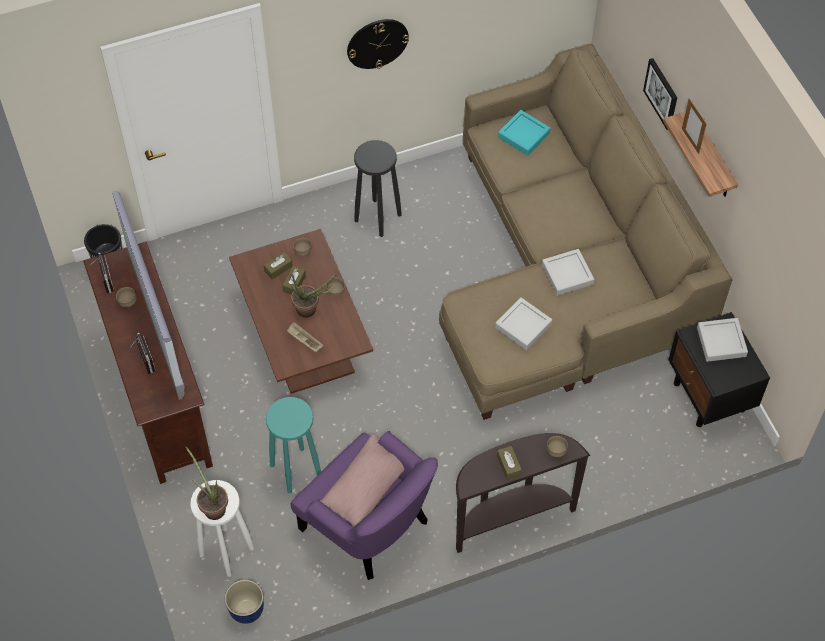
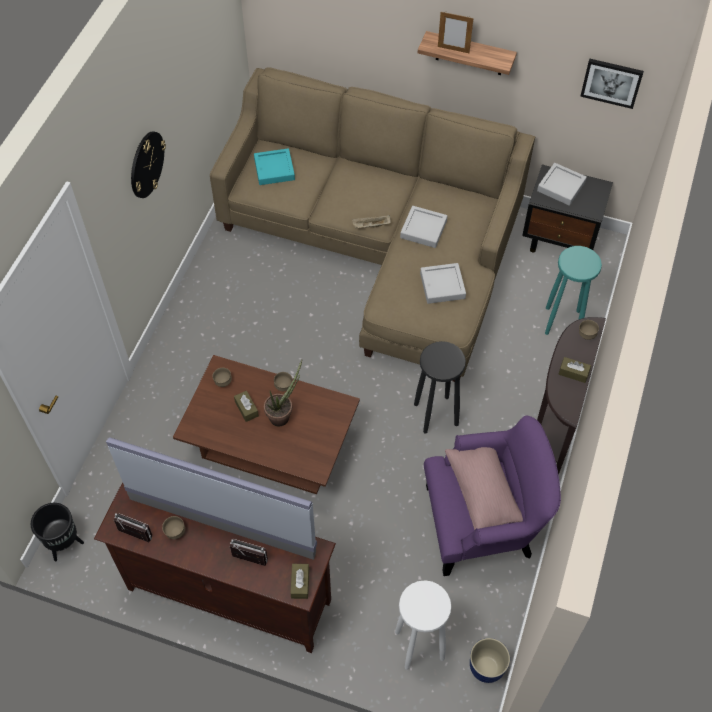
camera: 50 degrees left, 0 degrees up
(212, 506) = (428, 610): potted plant -> none
(278, 268) = (221, 410): brown tissue box -> brown tissue box (300, 583)
(296, 469) = (389, 539): turquoise stool -> turquoise stool (562, 321)
(304, 341) = (307, 439): beige tray -> beige tray (371, 226)
(377, 218) = (216, 323): black stool -> black stool (436, 415)
(661, 93) = (375, 45): picture -> picture (611, 82)

